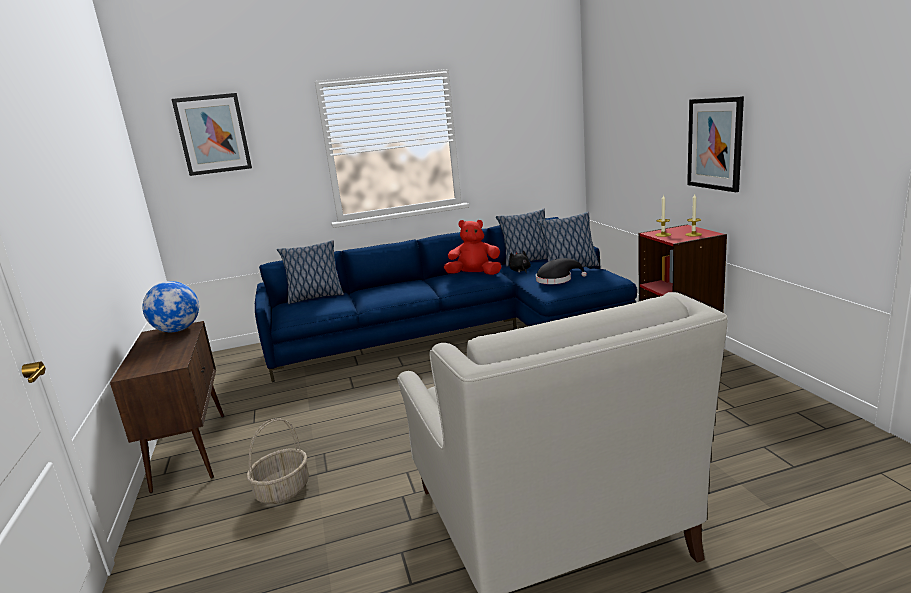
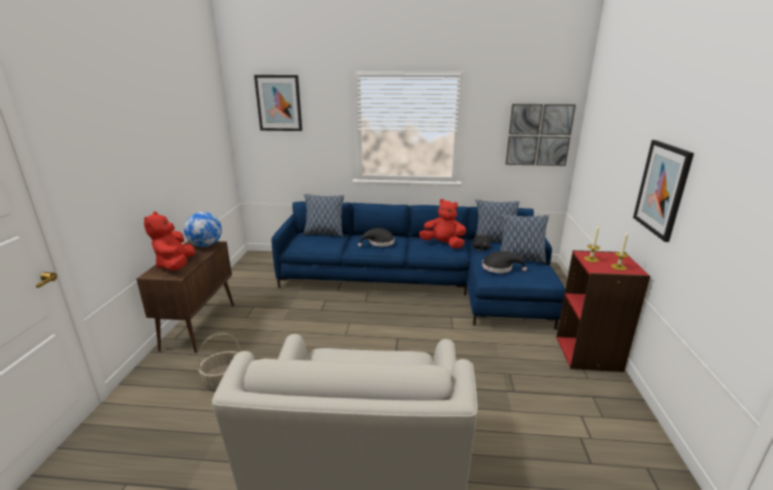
camera: 20 degrees right, 5 degrees up
(157, 357) = (176, 265): none -> red plush toy
(397, 290) = (379, 243): none -> black hat
(542, 133) = (539, 135): none -> picture

